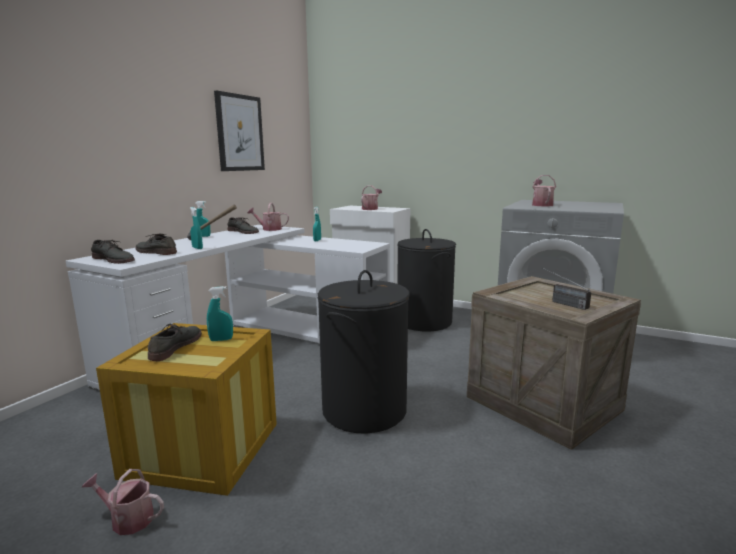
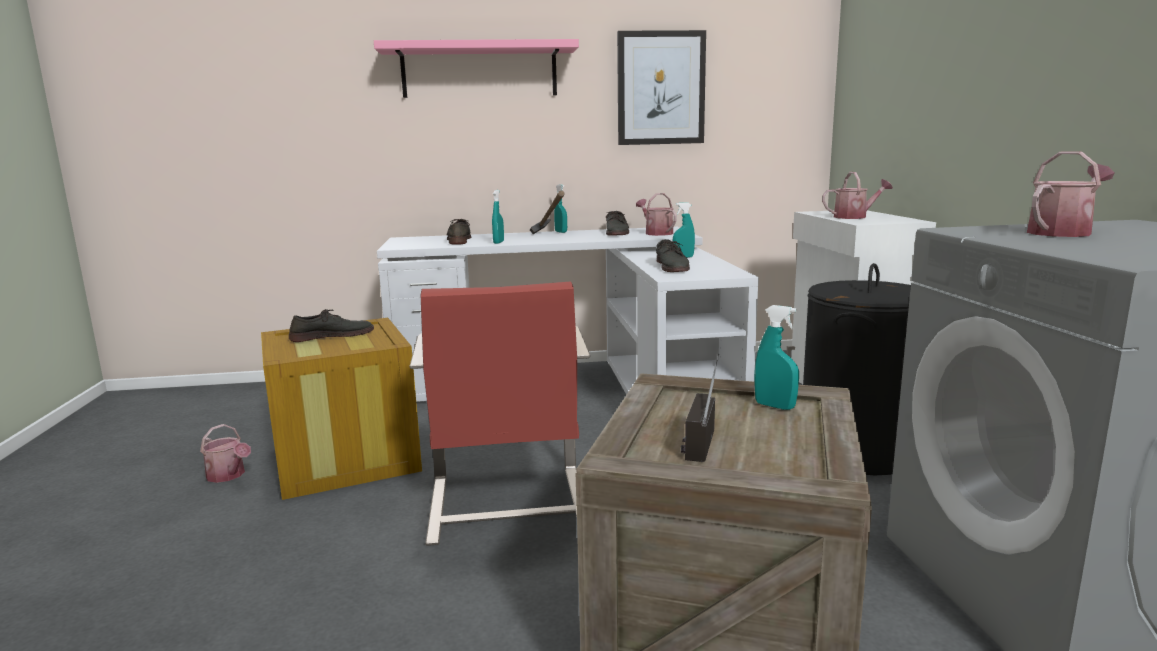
camera: 55 degrees right, 0 degrees up
(114, 260) = (408, 242): grey shoe -> grey shoe (672, 267)
(126, 109) = (479, 71): none -> pink shelf
(128, 519) = (228, 476): watering can -> watering can turned 150 degrees clockwise
(221, 340) = (365, 341): turquoise spray bottle -> turquoise spray bottle (774, 406)
(364, 410) = (507, 506): black laundry basket -> red chair

